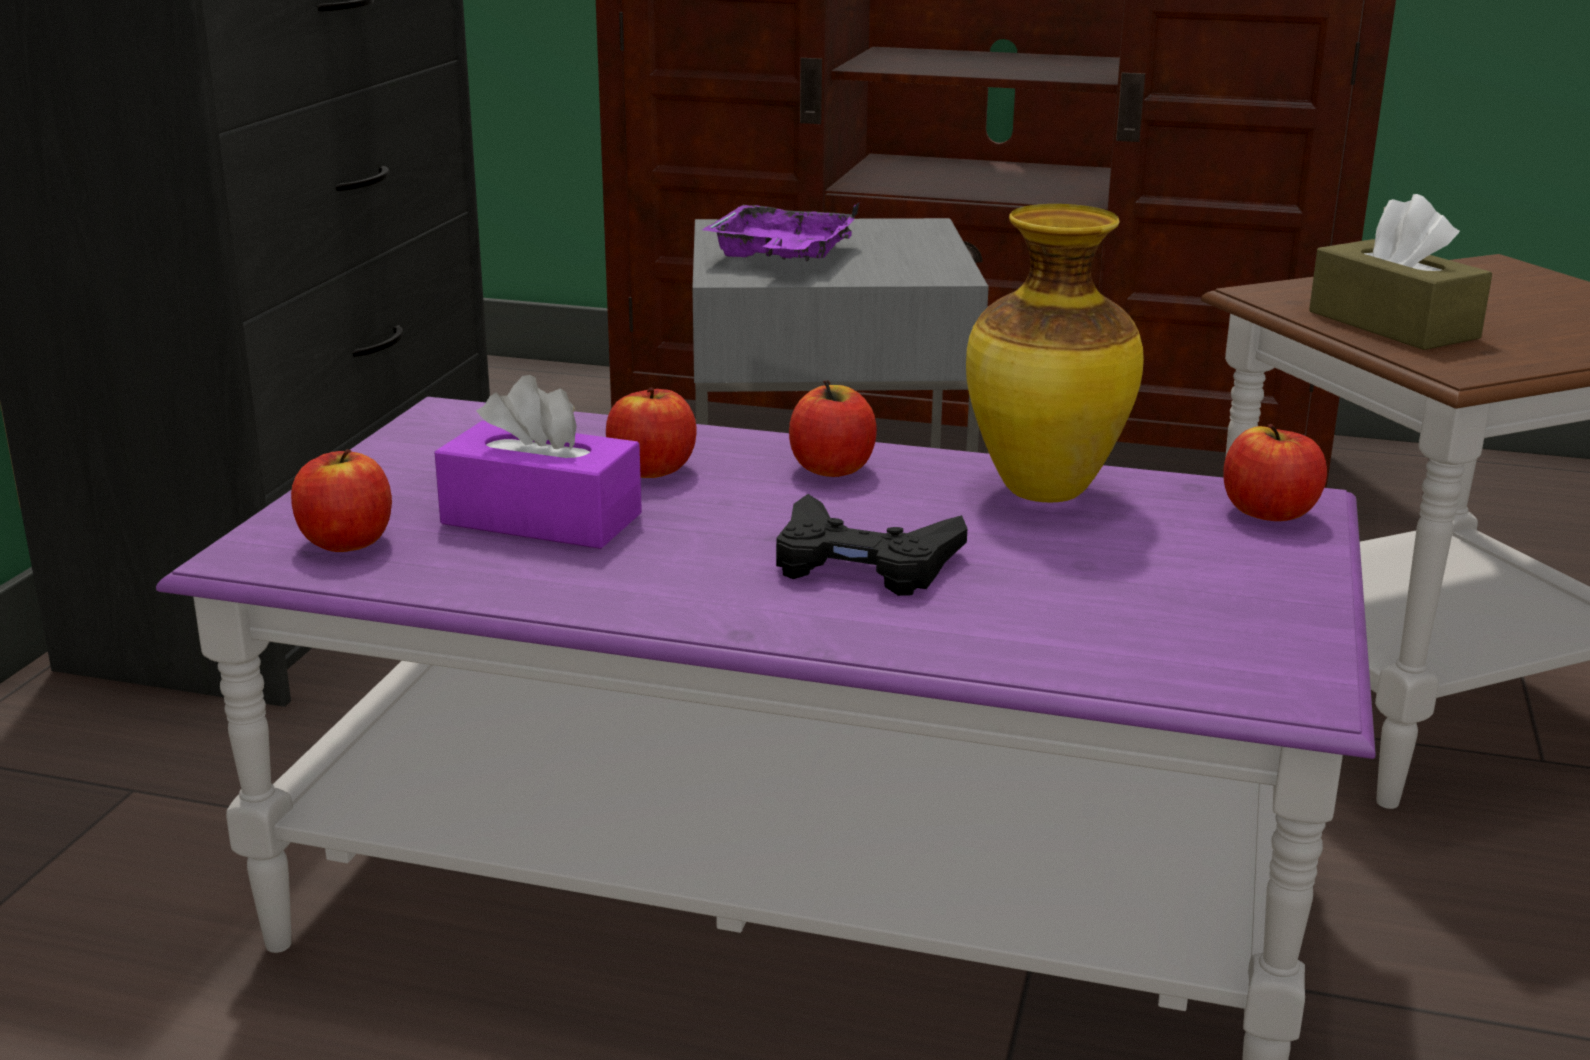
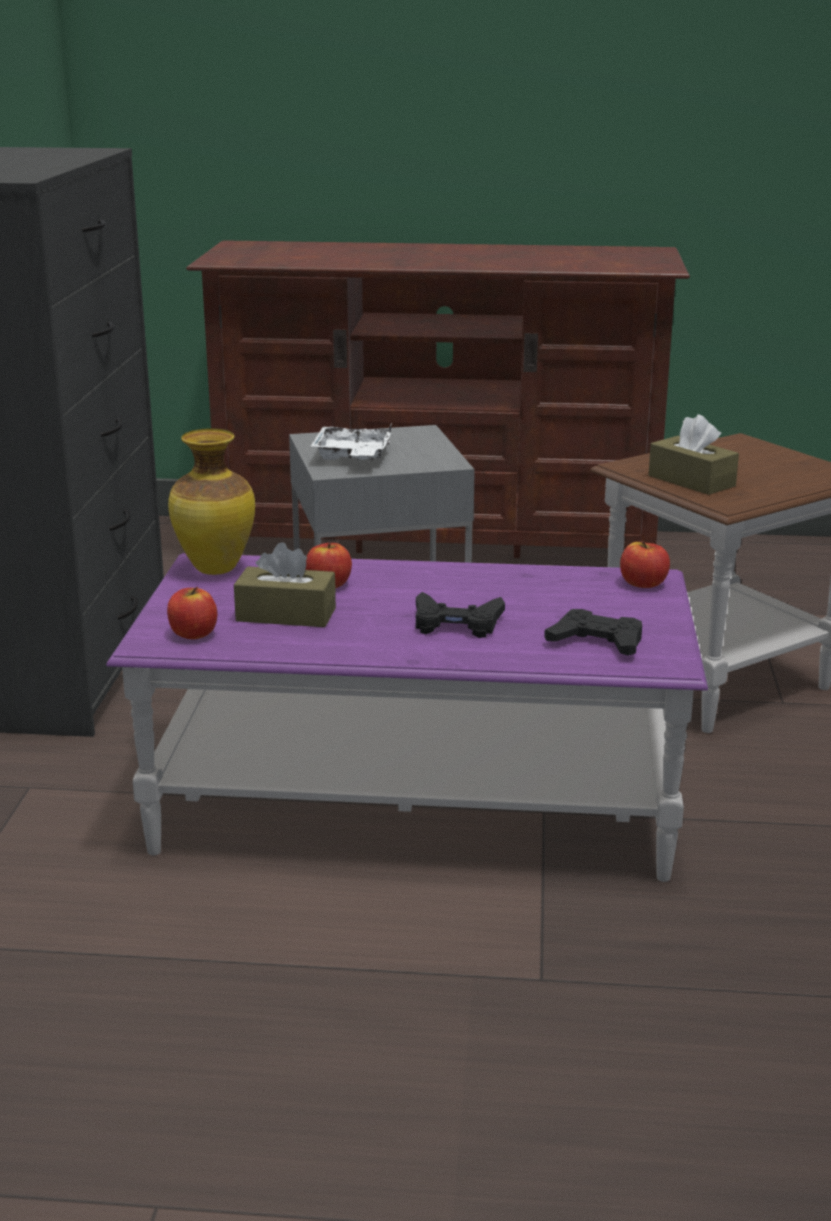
camera: 10 degrees left, 0 degrees up
(541, 519) = (286, 615): purple tissue box -> brown tissue box
(781, 257) = (352, 457): purple tray -> white tray
(832, 469) = (421, 577): apple -> none
(1041, 492) = (530, 581): vase -> vase (214, 569)
(1143, 625) = (597, 642): none -> black game controller

